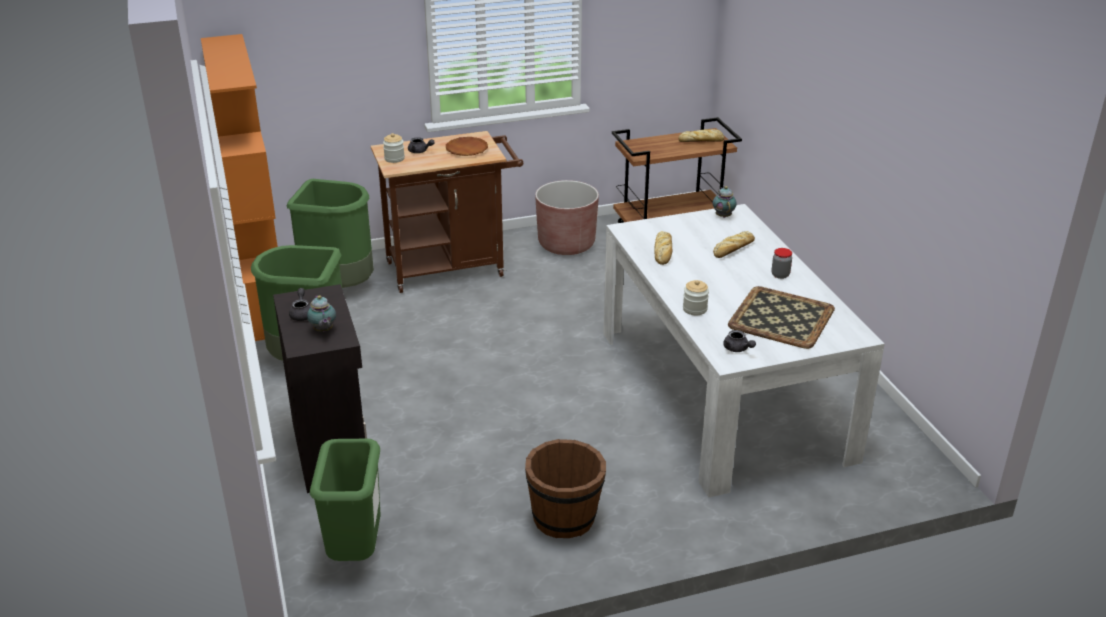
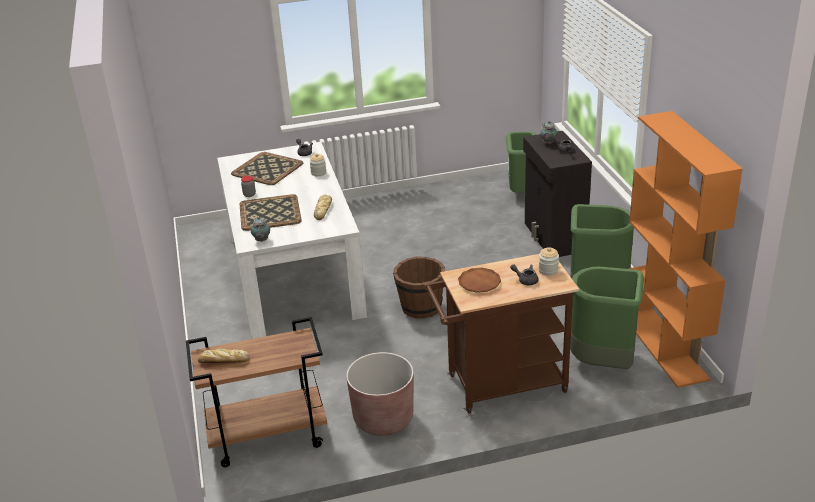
camera: 175 degrees left, 0 degrees up
(565, 518) = (411, 208): brown bucket -> brown bucket (421, 307)
(733, 249) = (270, 212): bread -> tray

